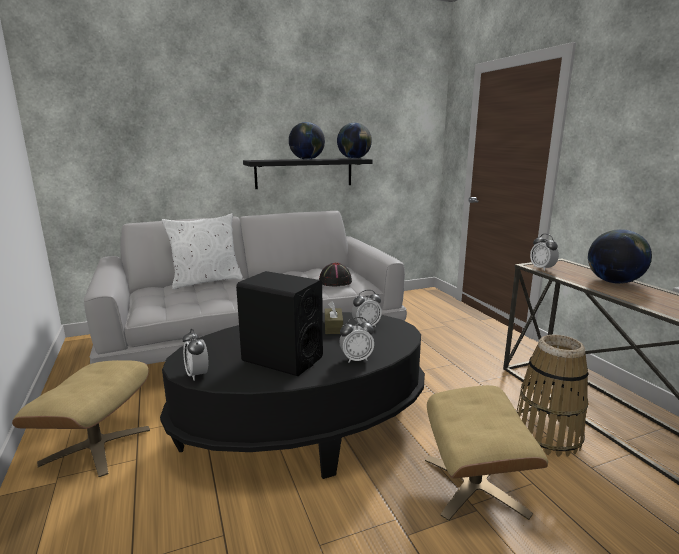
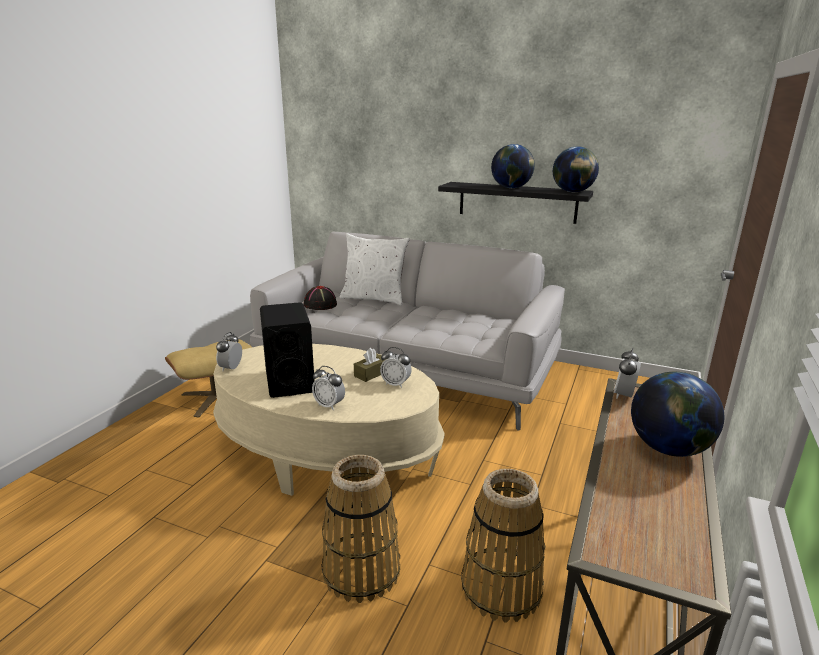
camera: 45 degrees right, 5 degrees up
(303, 427) = (327, 453): black coffee table -> beige coffee table
(335, 282) = (467, 334): black hat -> black hat (320, 305)
(475, 486) = (361, 571): beige ottoman -> basket

